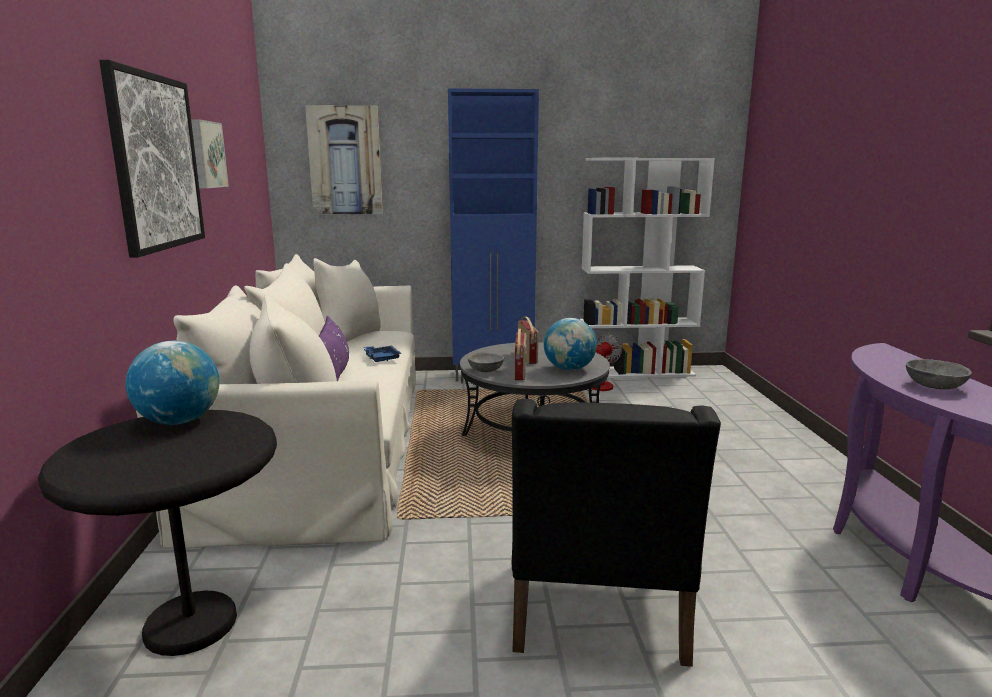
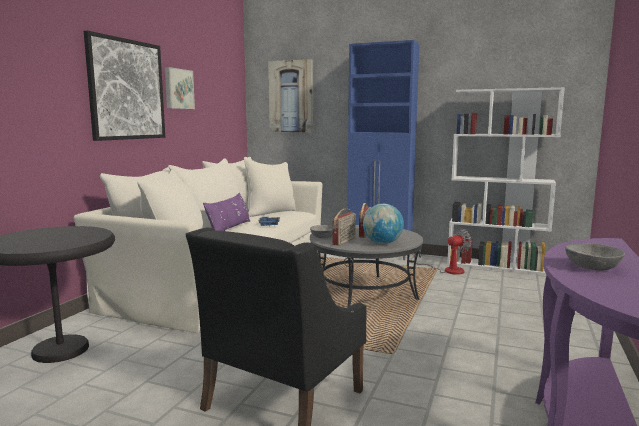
camera: 25 degrees right, 5 degrees down
(179, 421) = (74, 230): globe -> none

